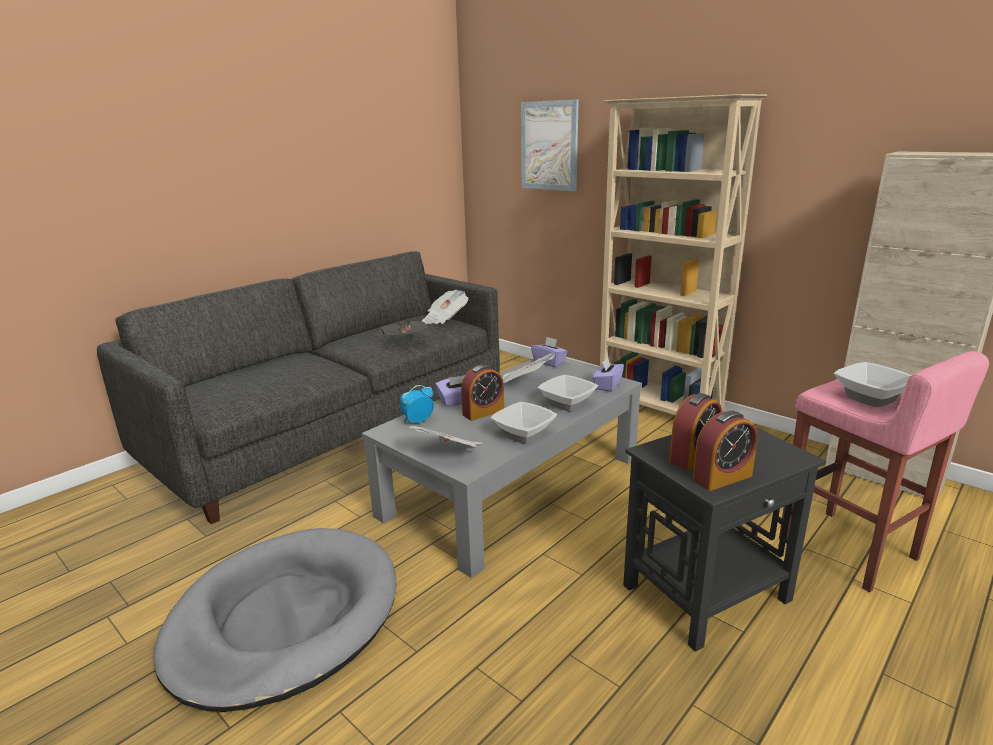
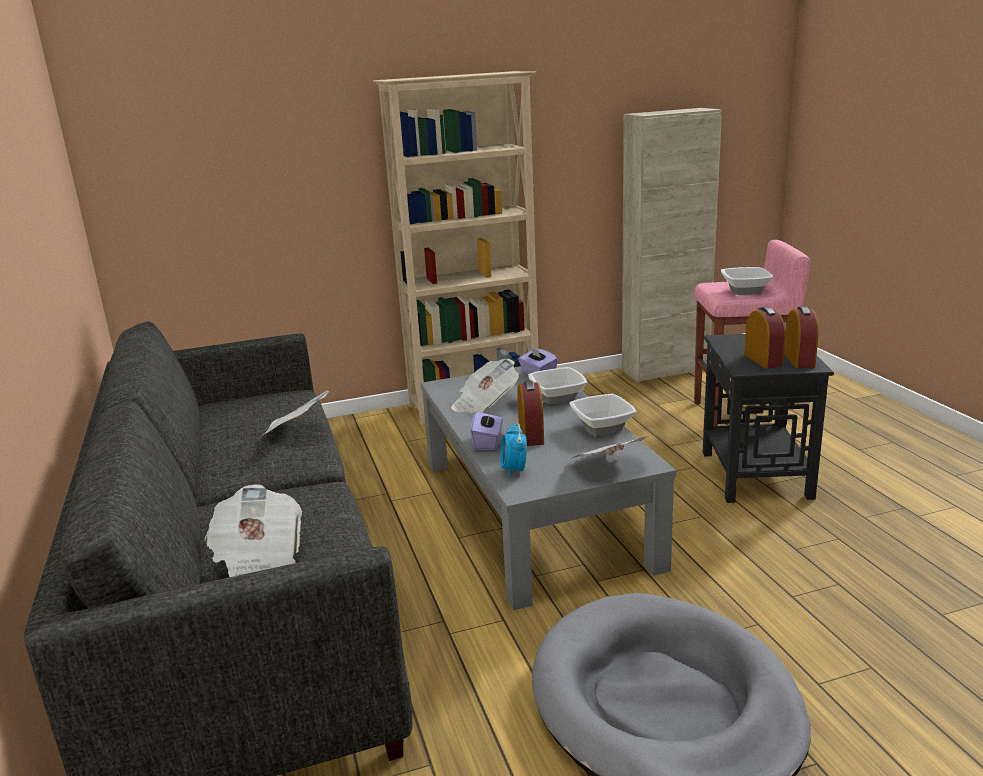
camera: 60 degrees left, 0 degrees up
(445, 319) = (255, 397): newspaper -> newspaper (258, 558)
(549, 146) = (250, 143): picture -> none
(549, 362) = (447, 383): purple tissue box -> none

